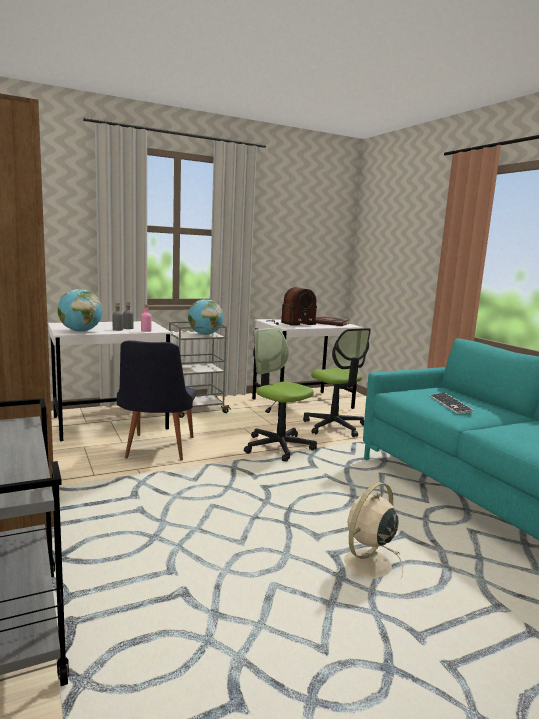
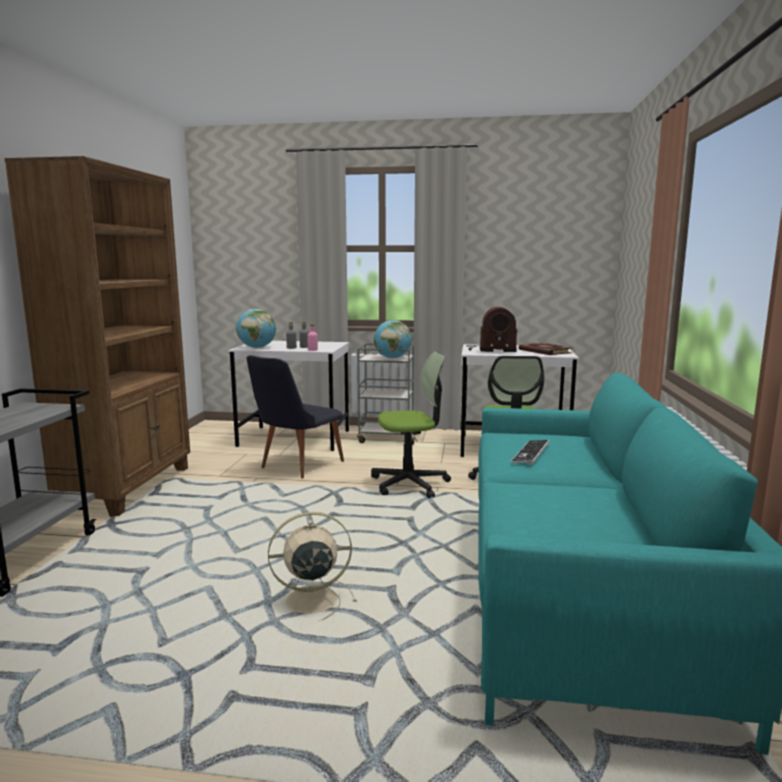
camera: 35 degrees right, 0 degrees up
(278, 447) = (410, 484): office chair -> office chair turned 90 degrees clockwise

